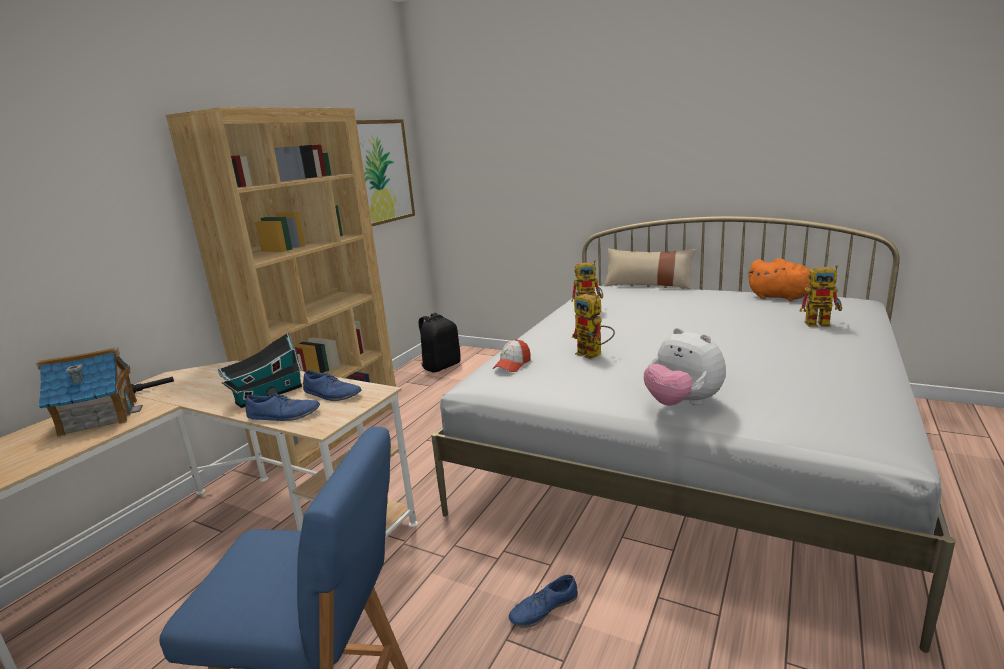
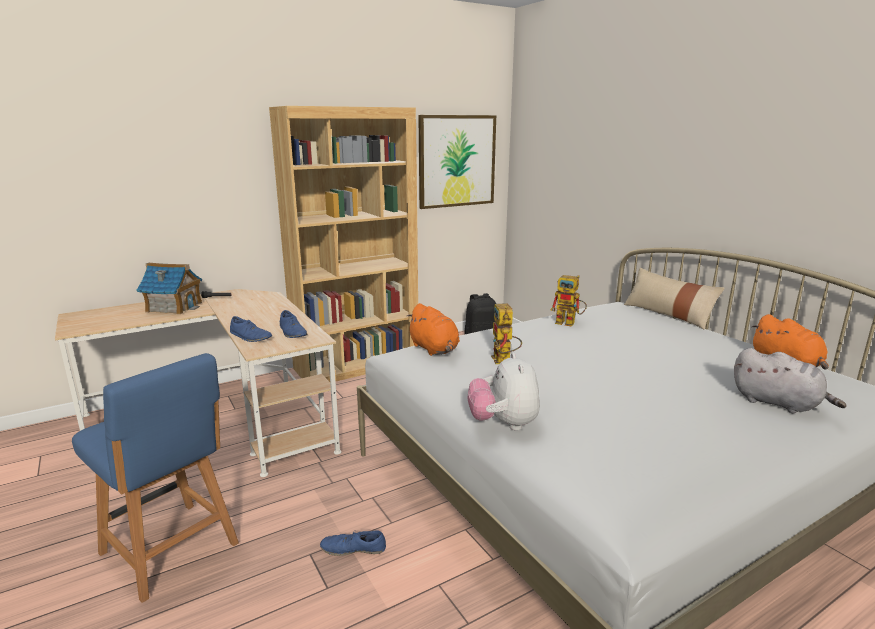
camera: 30 degrees right, 0 degrees up
(267, 395) = (260, 321): toy house -> none
(512, 365) = (434, 349): cap -> orange plush toy
(822, 323) = (778, 403): toy robot -> grey plush toy

